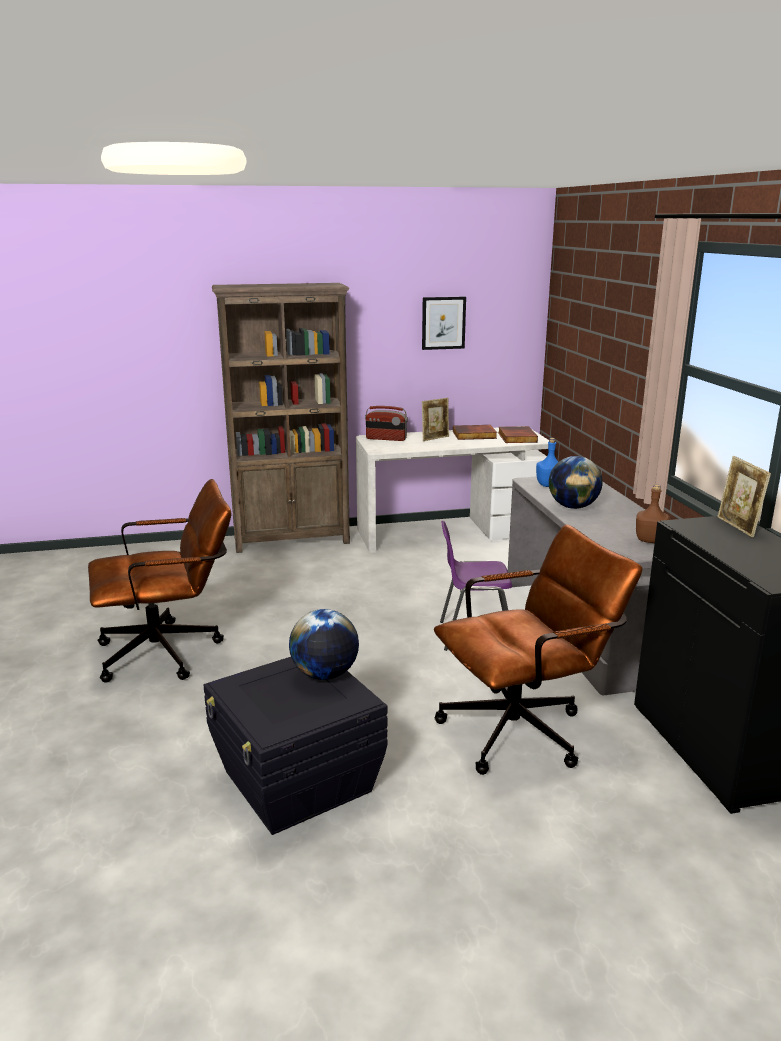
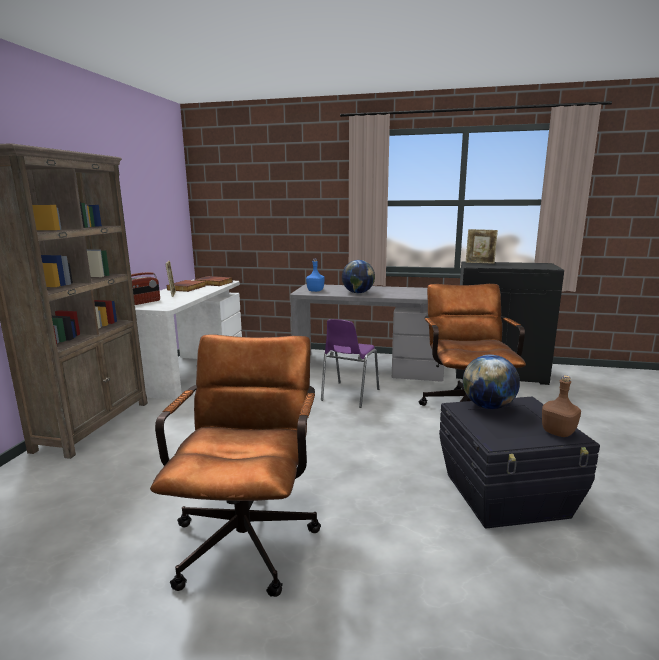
camera: 65 degrees left, 5 degrees down
(443, 323) = (143, 201): picture -> none
(649, 540) = (421, 291): brown bottle -> brown bottle (558, 432)

